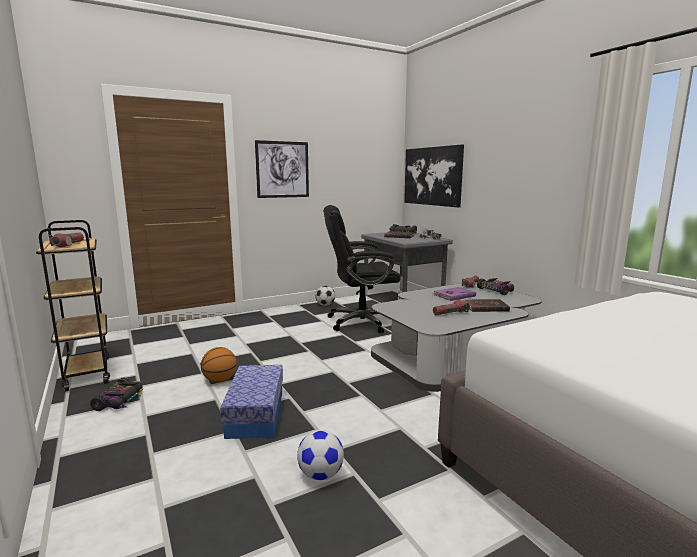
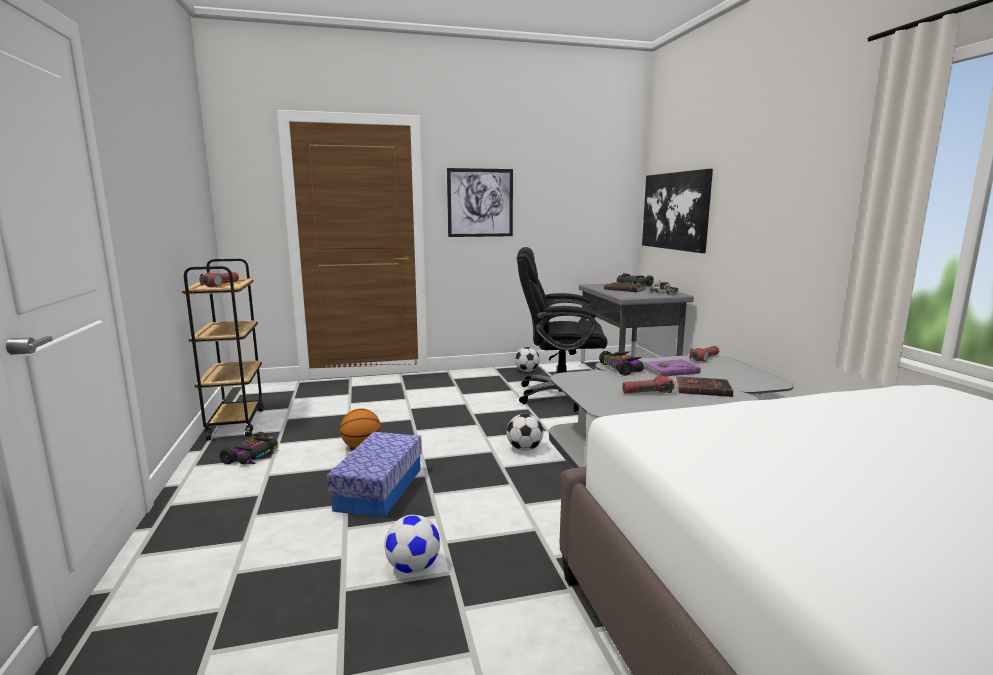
camera: 15 degrees right, 0 degrees up
(357, 366) = (524, 449): none -> football
(496, 290) = (735, 368): toy car -> toy car (622, 369)

